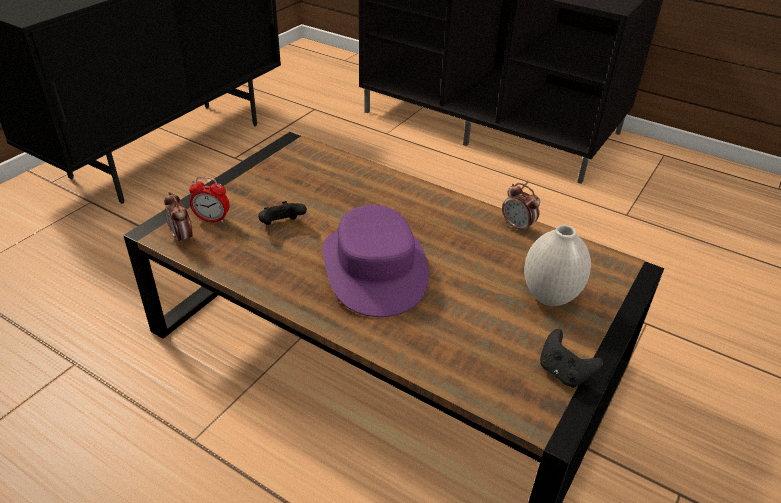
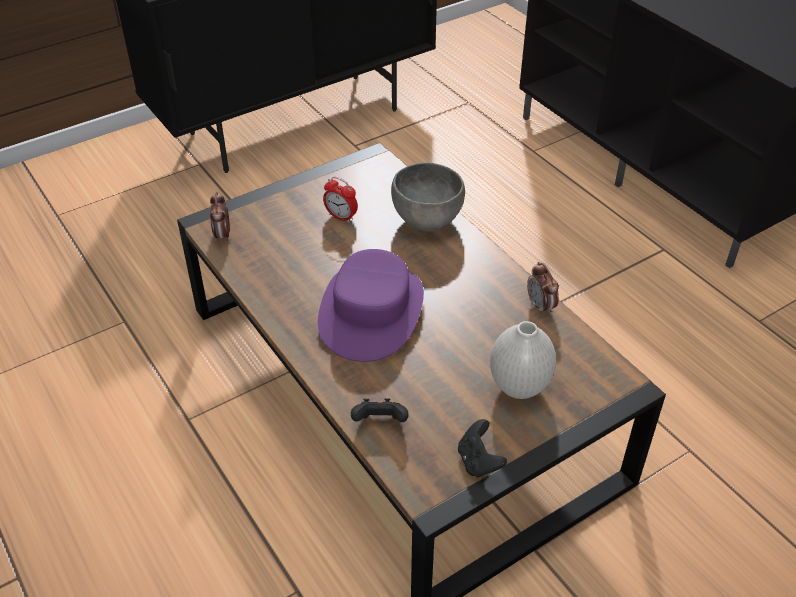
camera: 25 degrees right, 5 degrees up
(212, 219) = (257, 223): alarm clock -> alarm clock (341, 217)
(282, 225) = (314, 245): black game controller -> black game controller (380, 422)
(374, 182) = (427, 221): none -> grey bowl

